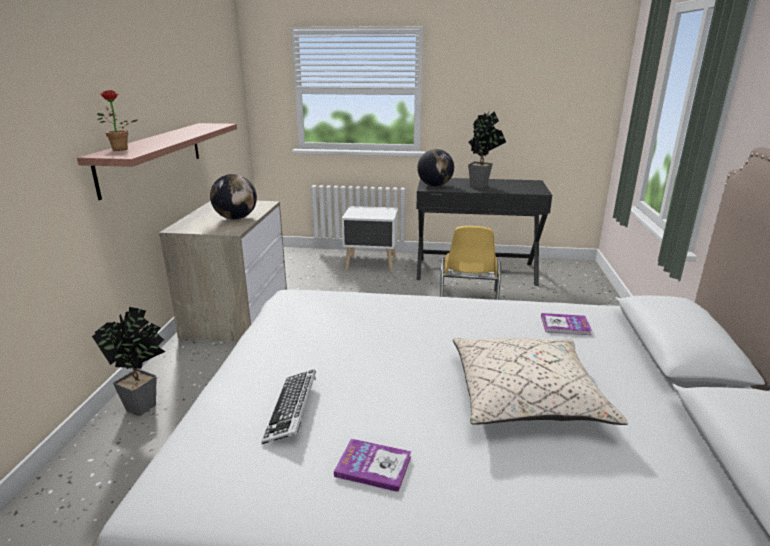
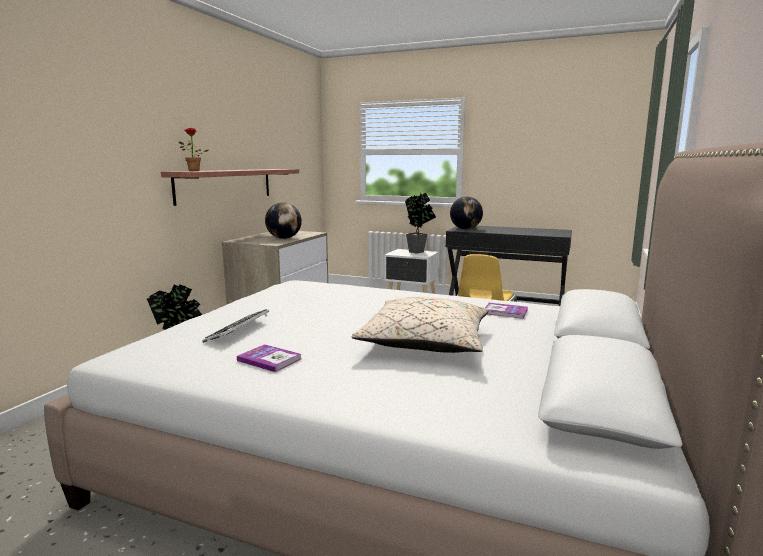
camera: 15 degrees right, 10 degrees down
(481, 186) = (508, 230): potted plant -> potted plant (419, 252)

